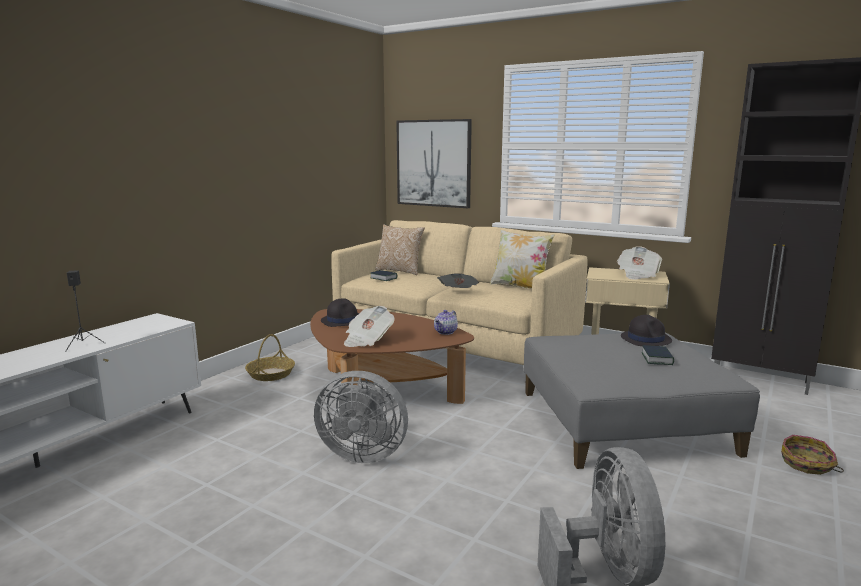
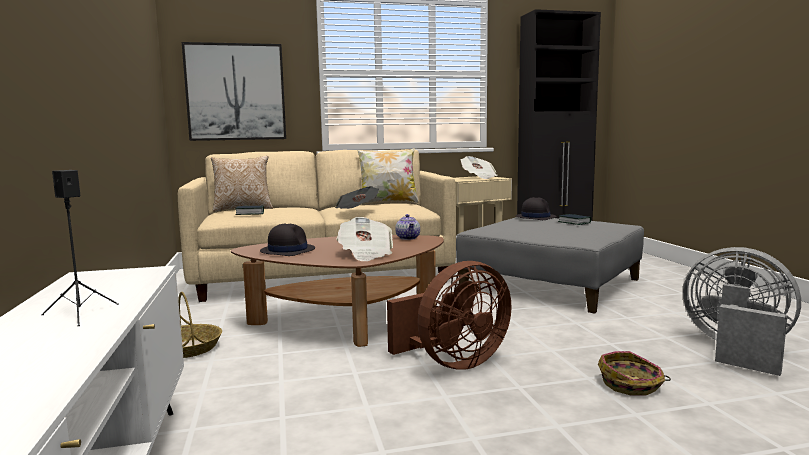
camera: 45 degrees left, 5 degrees down
(362, 453) = (453, 363): grey fan -> brown fan
(807, 464) = (663, 274): basket -> basket (631, 385)

